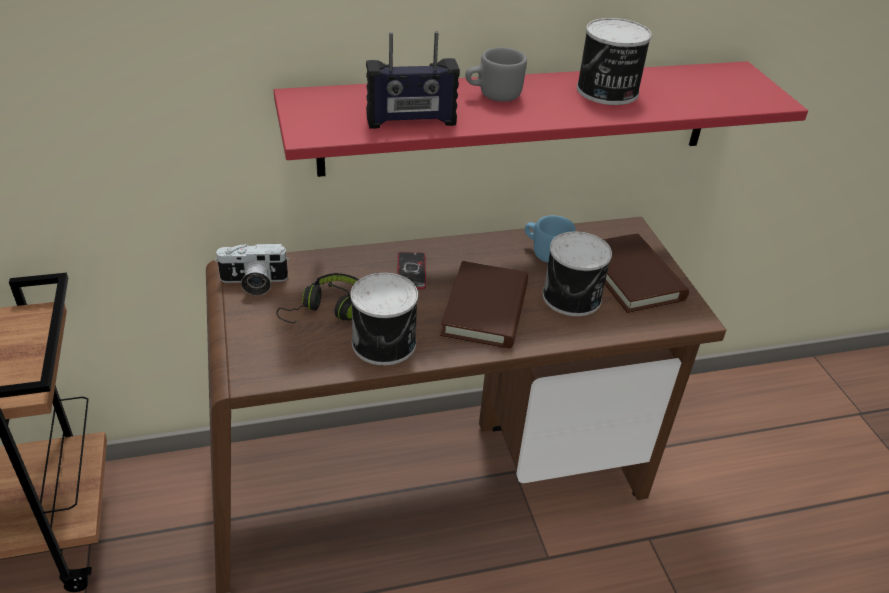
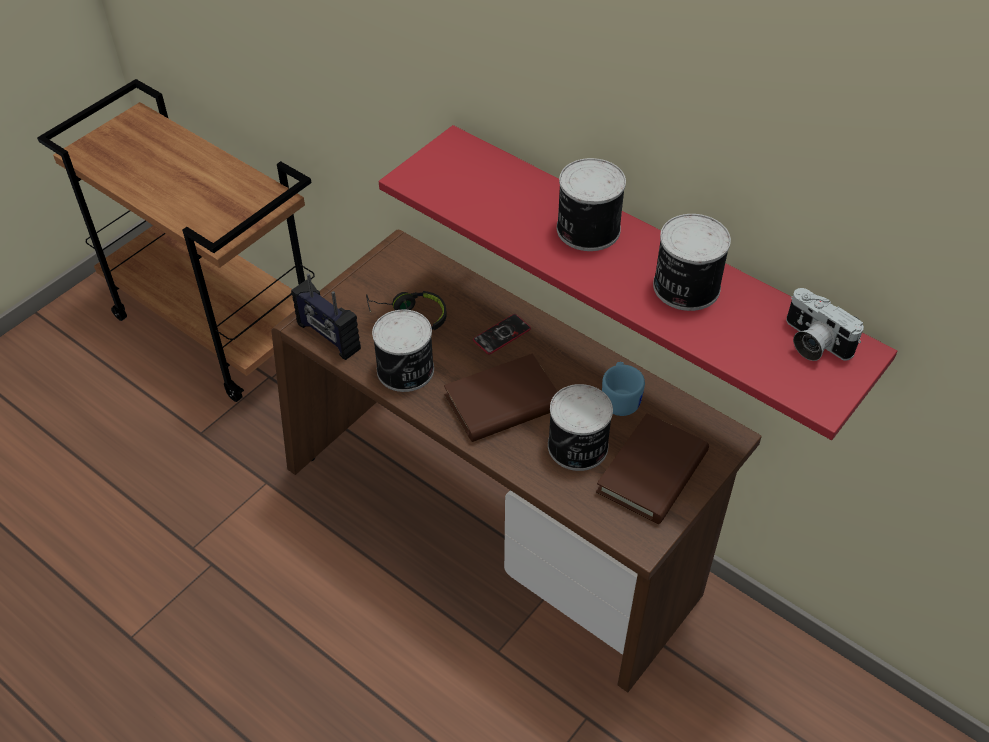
camera: 55 degrees right, 10 degrees up
(253, 283) = (396, 265): camera -> camera (812, 342)
(411, 121) = (487, 212): radio -> radio (328, 337)
(493, 95) = (586, 229): grey mug -> can

